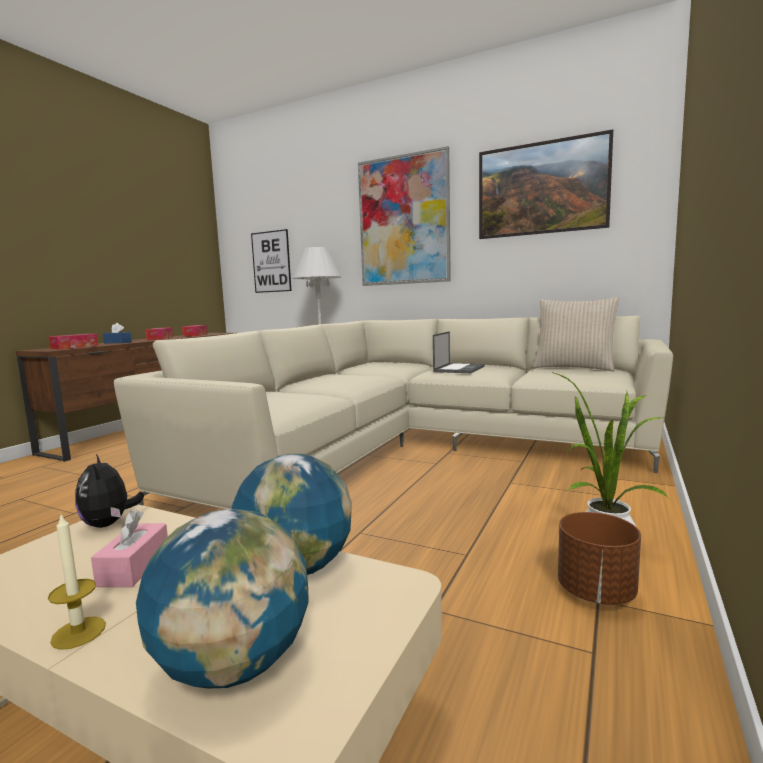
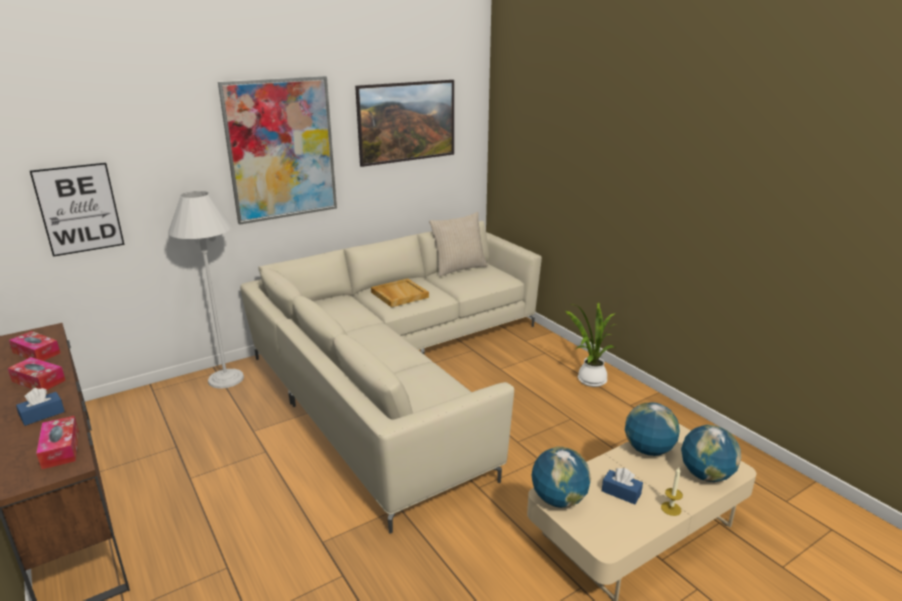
camera: 60 degrees left, 15 degrees up
(109, 524) = (558, 499): plush toy -> globe
(134, 567) = (621, 492): pink tissue box -> blue tissue box
(459, 369) = (399, 295): laptop -> beige tray
(596, 593) = (625, 403): brown planter -> none

